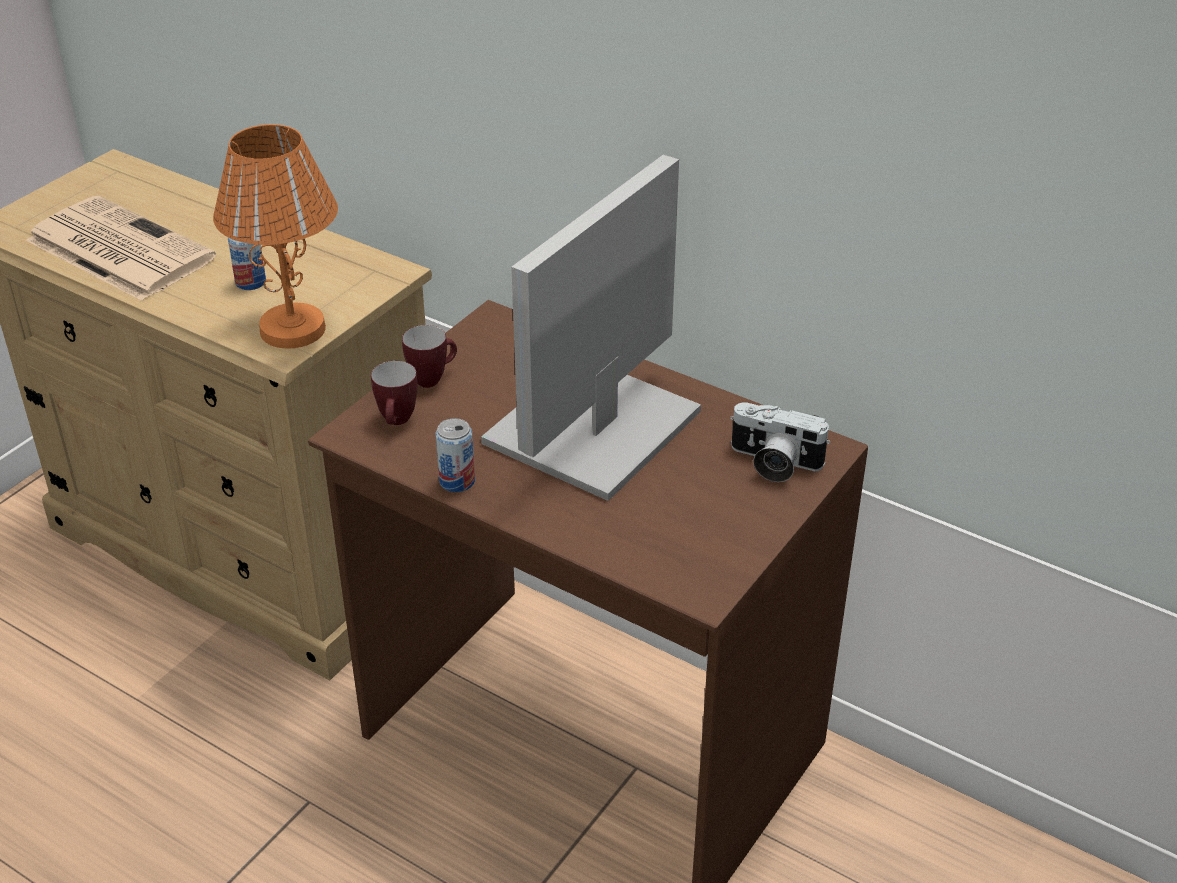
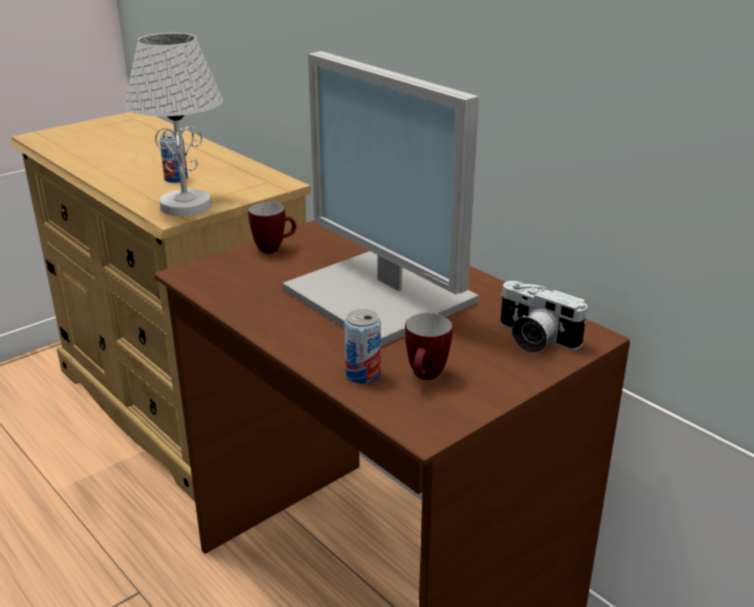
camera: 15 degrees right, 10 degrees down
(117, 249) = (100, 154): newspaper -> none
(294, 329) = (187, 206): orange table lamp -> white table lamp
(397, 422) = (229, 271): mug -> mug (426, 377)
(457, 481) = (251, 314): can -> can (363, 375)
(592, 430) = (383, 296): monitor -> monitor turned 90 degrees counterclockwise

